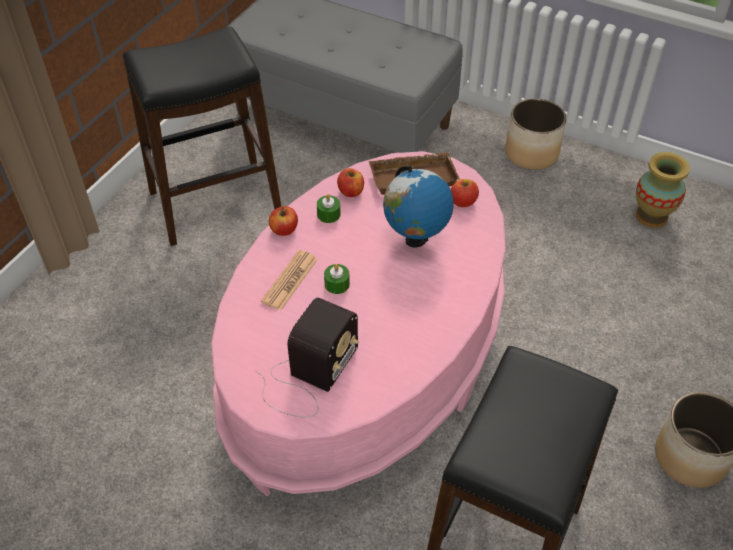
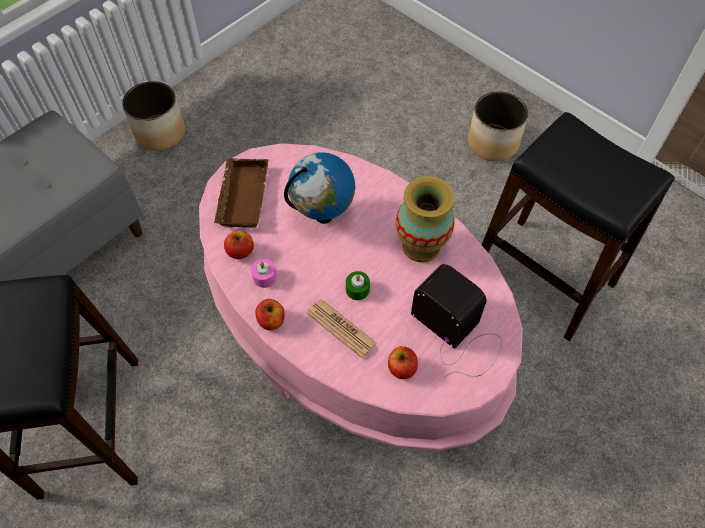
camera: 75 degrees left, 10 degrees up
(328, 214) = (264, 277): green candle -> pink candle
(463, 201) = (289, 168): apple -> apple (401, 368)
(651, 216) = (270, 81): vase -> vase (421, 246)

